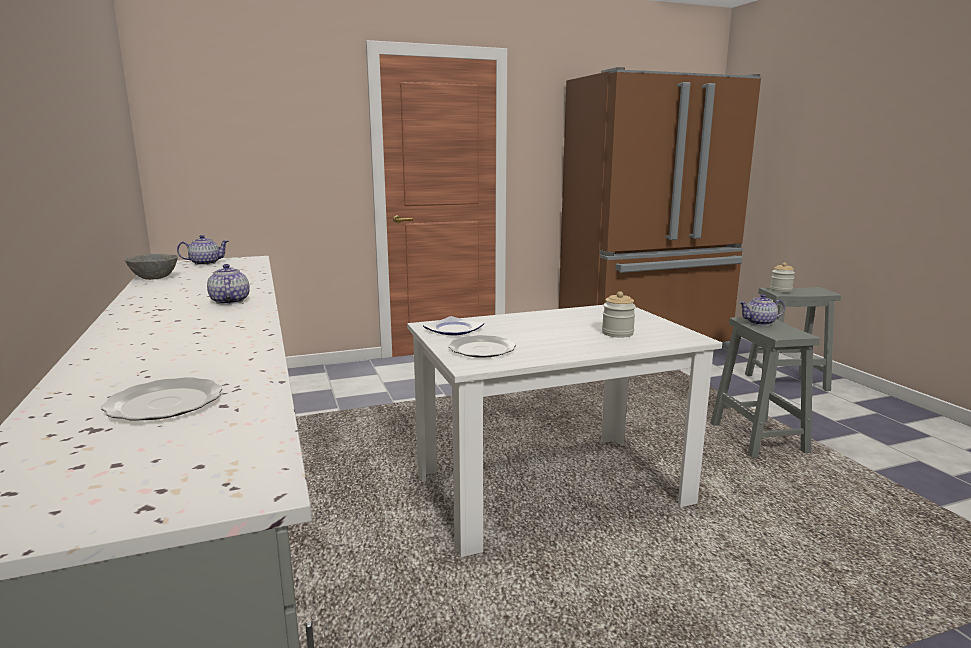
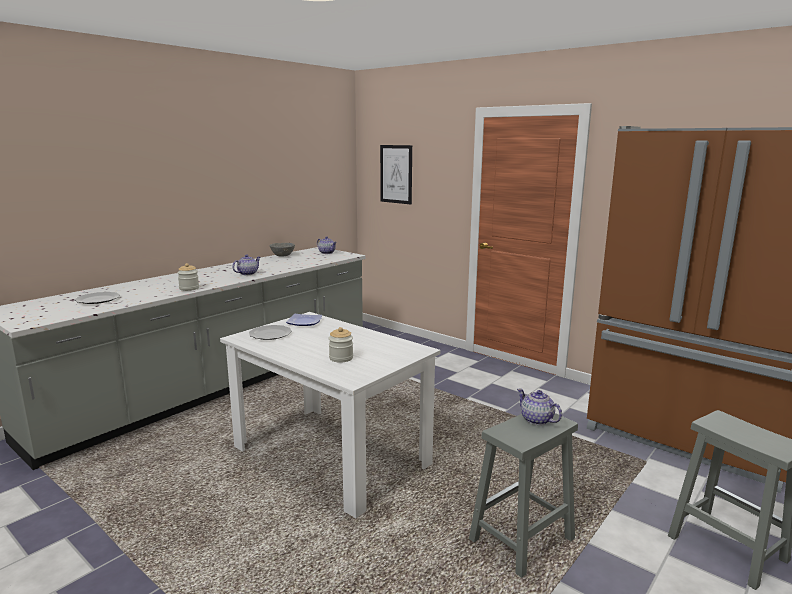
camera: 60 degrees right, 0 degrees up
(231, 133) = (396, 174): none -> picture
(781, 290) = (727, 422): jar -> jar (189, 288)

